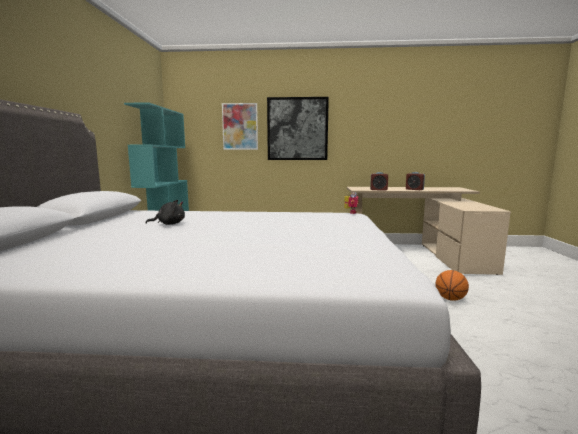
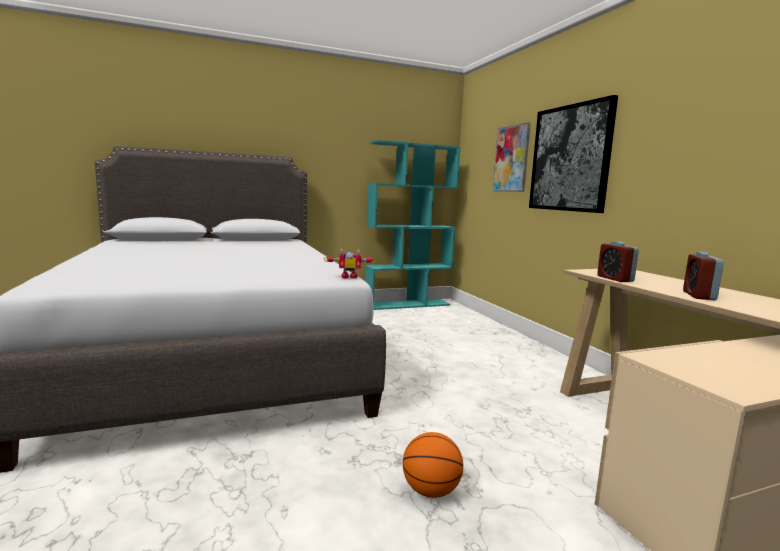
camera: 65 degrees right, 0 degrees up
(169, 224) = (239, 248): black plush toy -> none

